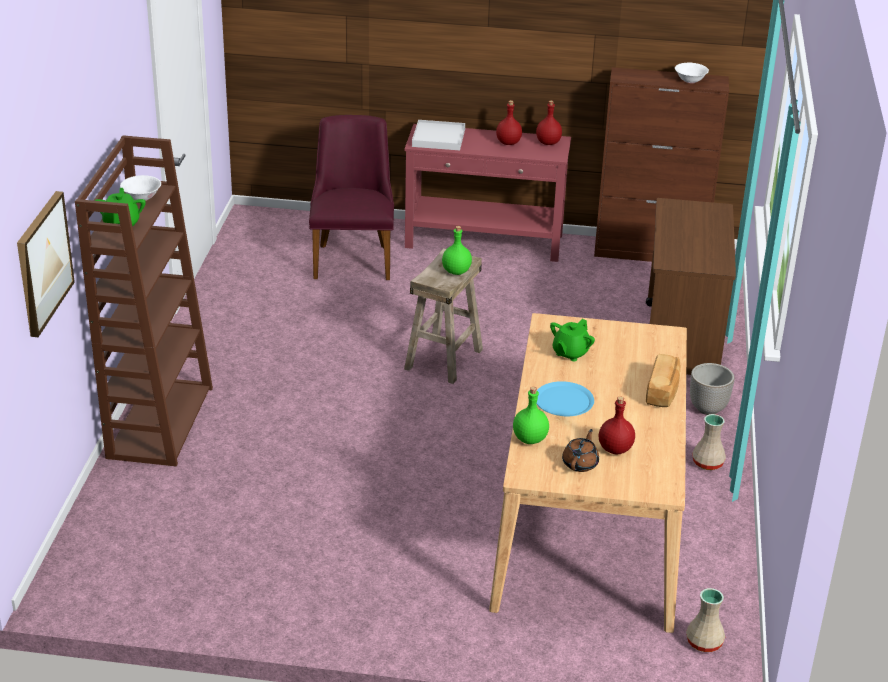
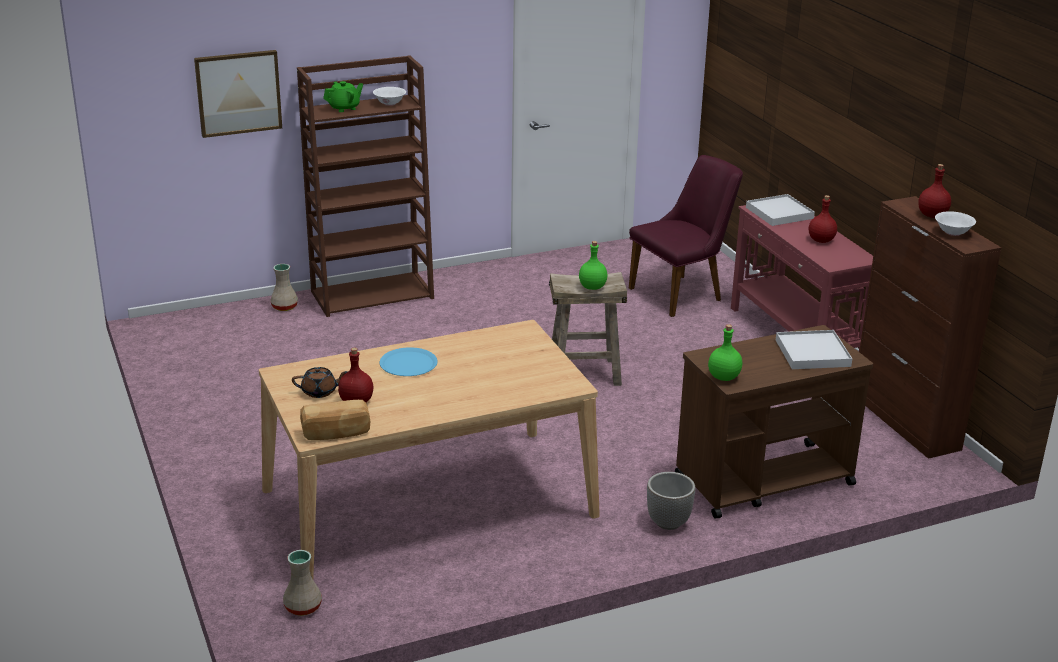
camera: 60 degrees right, 5 degrees down
(529, 438) = (336, 363): green bottle -> green bottle (724, 377)
(547, 142) = (851, 255): red bottle -> red bottle (932, 215)
(570, 353) = (487, 349): green teapot -> none
(663, 392) = (471, 403): bread -> bread (336, 433)
(698, 219) = (812, 353): none -> white tray
(707, 463) = (576, 544): beige vase -> beige vase (285, 307)

